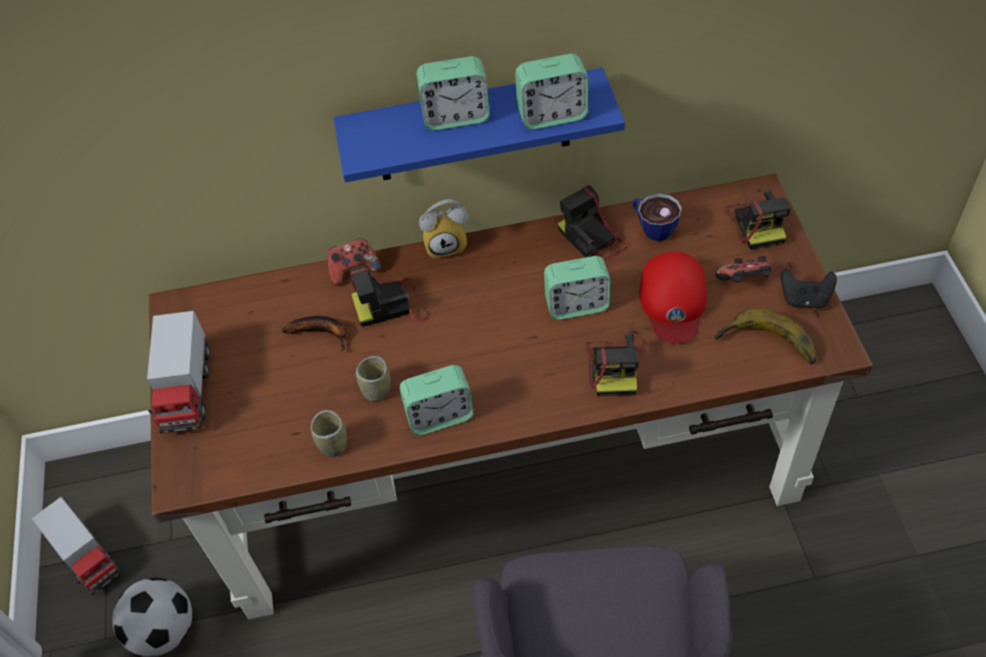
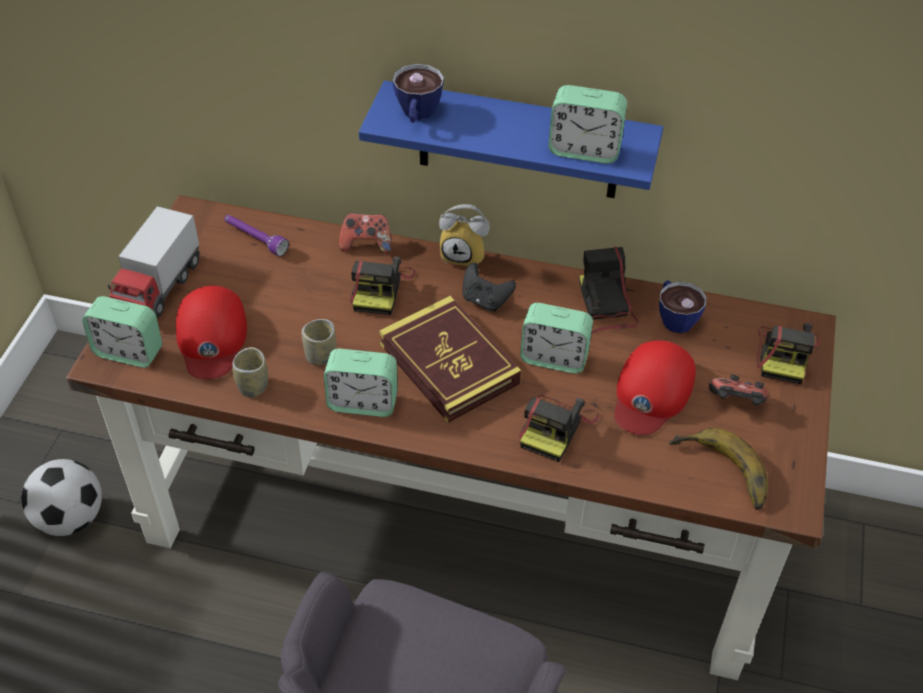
camera: 20 degrees right, 5 degrees down
(87, 557) = (44, 426): toy truck -> none
(249, 307) = (255, 239): none -> purple flashlight
(266, 416) = (211, 337): none -> red cap
(322, 332) = (304, 287): banana -> none
(386, 139) = (417, 115): none -> cup
(391, 306) = (380, 288): camera -> camera turned 90 degrees counterclockwise
(456, 116) = (493, 119): alarm clock -> alarm clock (129, 352)
(492, 348) = (449, 364): none -> book
(805, 299) = (789, 445): black game controller -> black game controller (485, 300)

